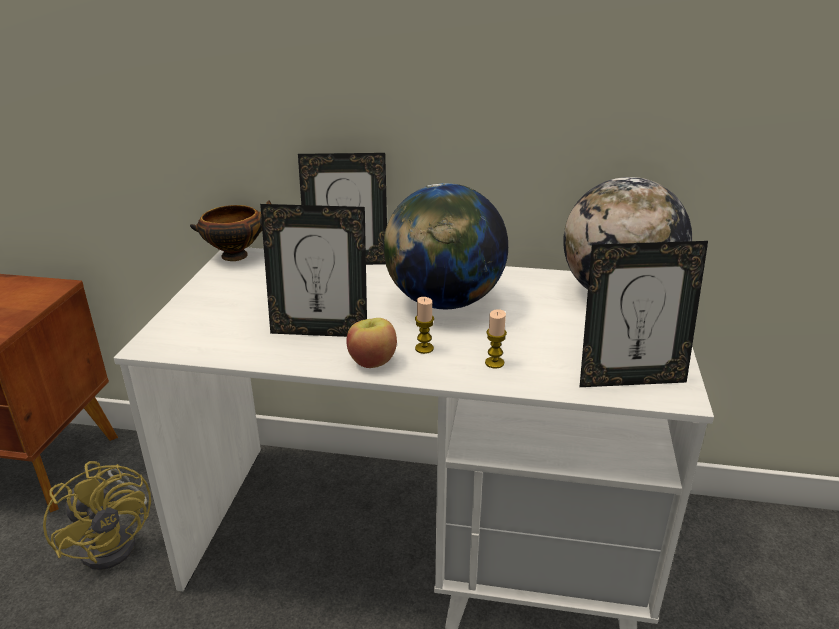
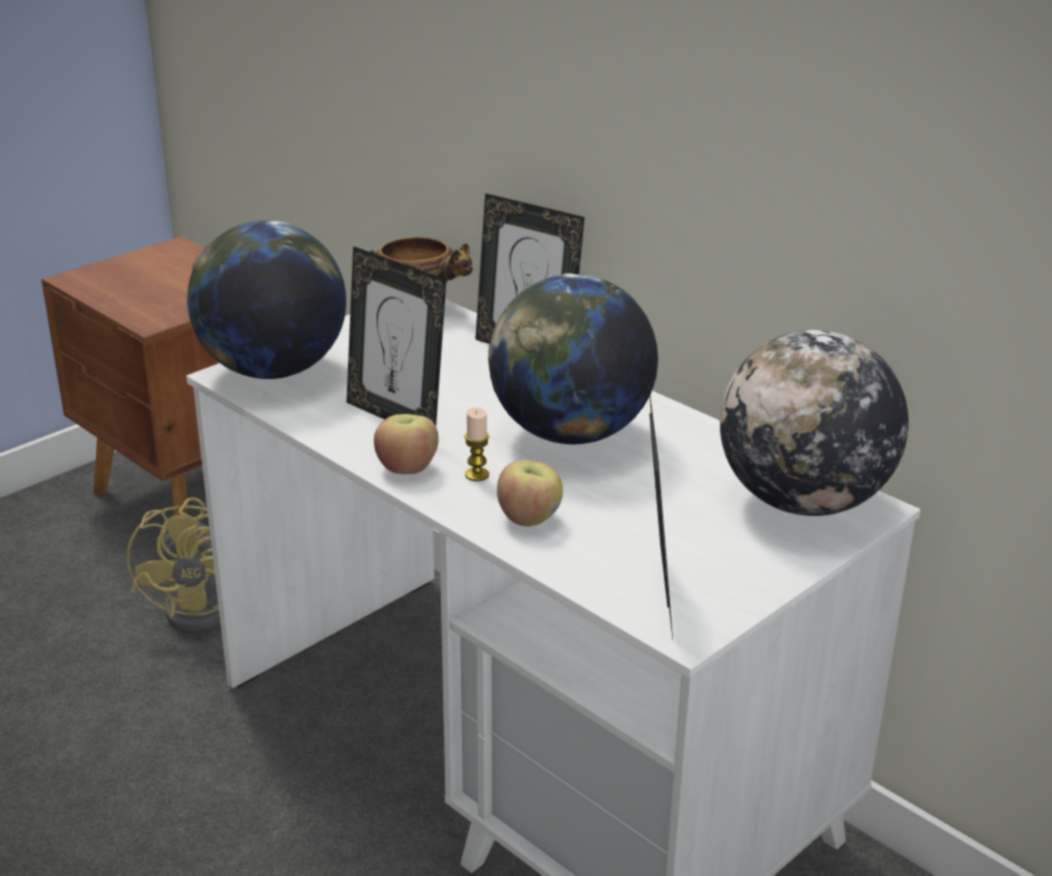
camera: 35 degrees right, 0 degrees up
(185, 330) = (273, 371): none -> globe
(494, 363) = (529, 518): candle -> apple
(630, 379) = (655, 594): picture frame -> picture frame turned 120 degrees counterclockwise

